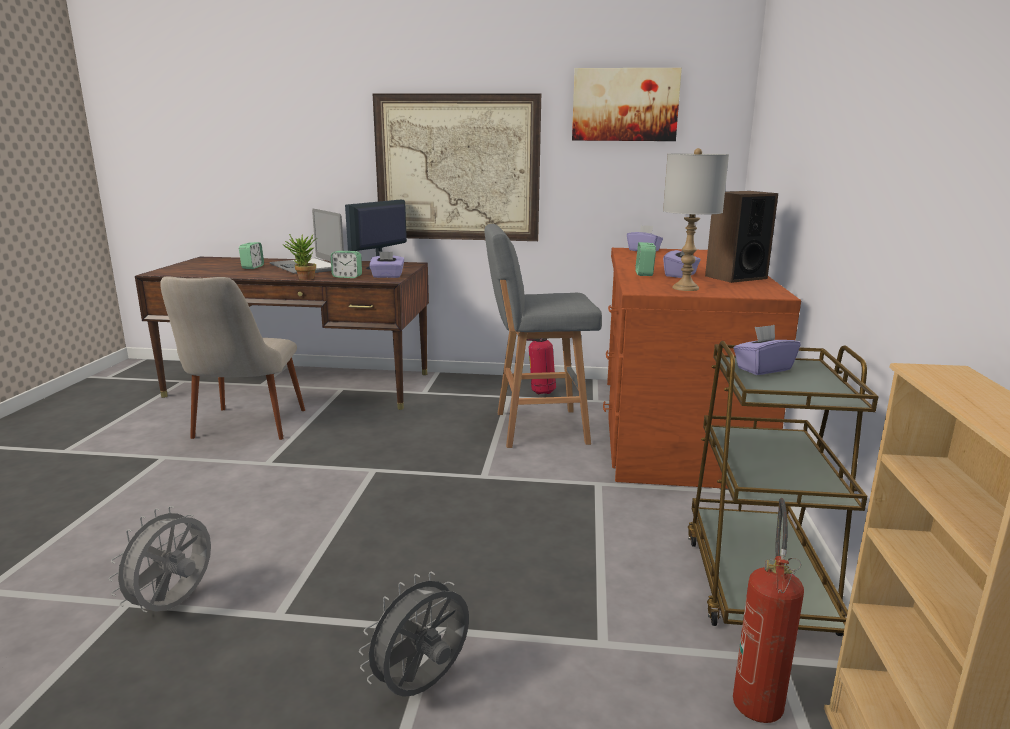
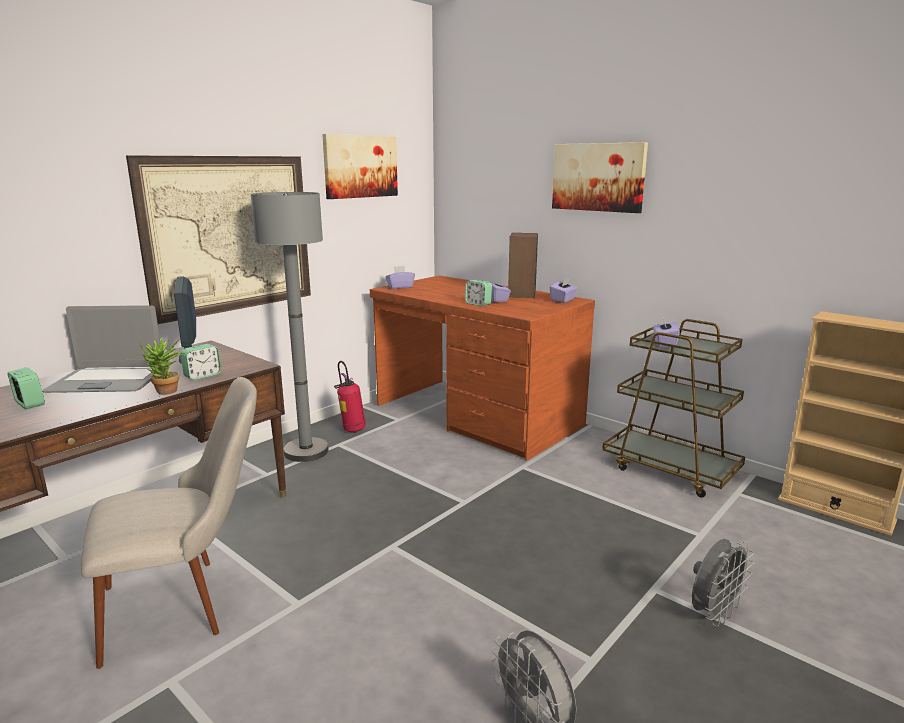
camera: 55 degrees left, 0 degrees up
(243, 431) = (188, 602): beige chair -> beige chair turned 60 degrees counterclockwise
(387, 276) = (239, 363): purple tissue box -> purple tissue box (563, 300)
(422, 687) = (714, 614): grey fan -> grey fan turned 120 degrees counterclockwise
(478, 391) = (306, 451): none -> grey floor lamp
(537, 428) = (413, 455): grey stool -> none
(686, 288) = (536, 307): grey table lamp -> none
(757, 696) = (762, 511): fire extinguisher -> none
(832, 103) = (598, 177): none -> picture

